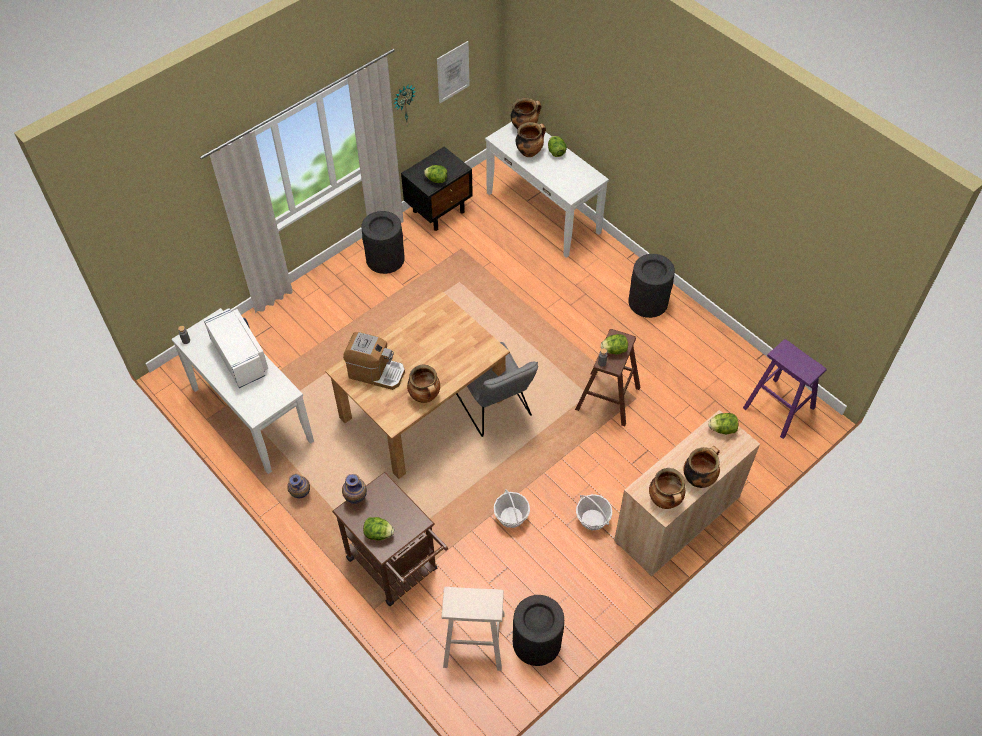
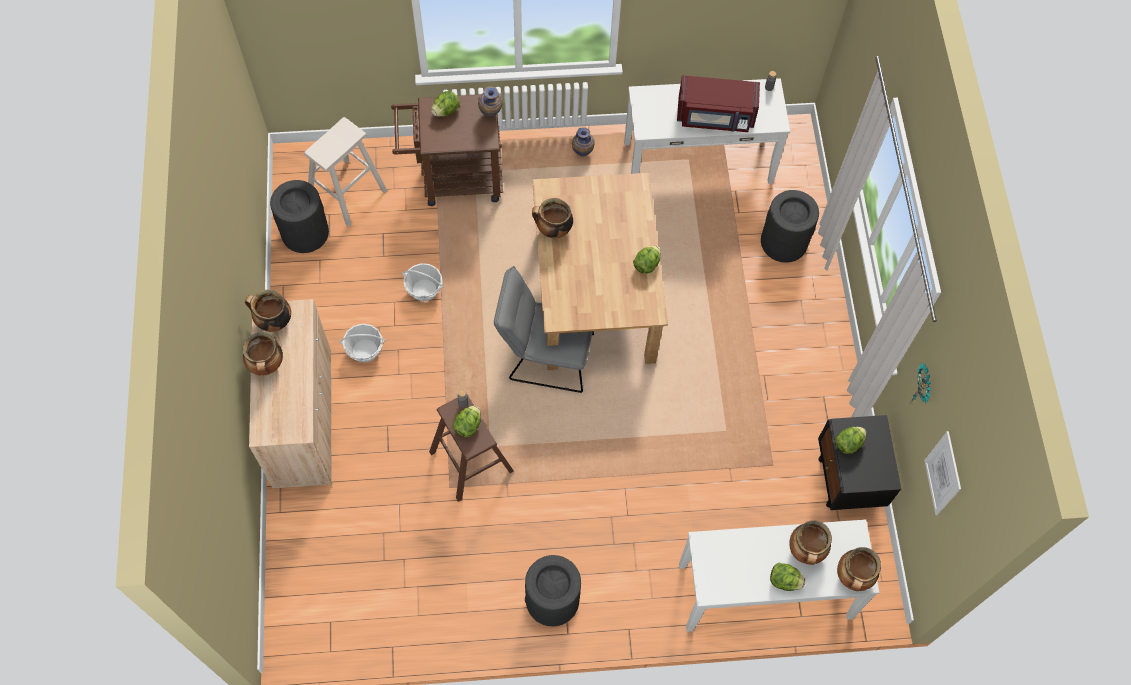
camera: 125 degrees right, 10 degrees up
(240, 357) = (715, 116): white microwave -> red microwave
(376, 372) = (612, 209): coffee machine -> none
(385, 259) = (812, 382): black trash can -> black trash can (783, 242)
(722, 429) = (291, 427): lettuce -> lettuce (646, 264)
(779, 408) = (322, 615): purple stool -> none

